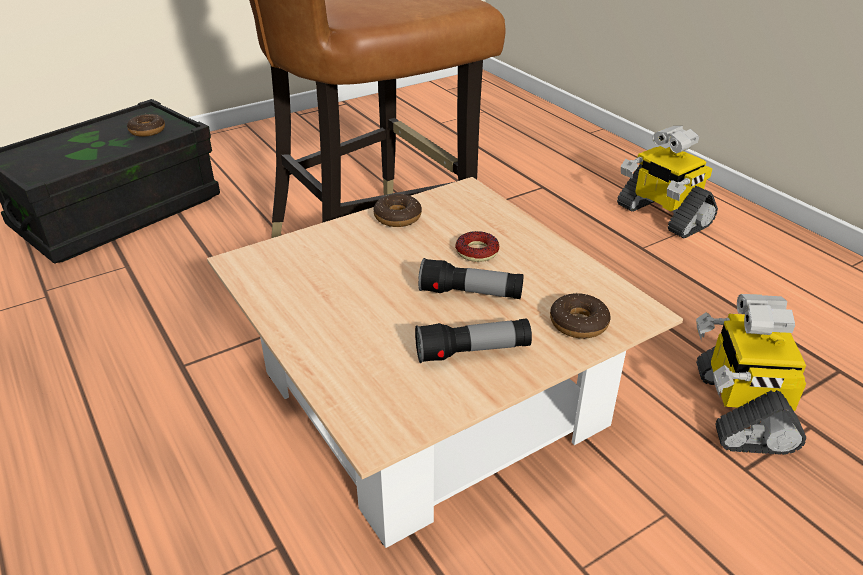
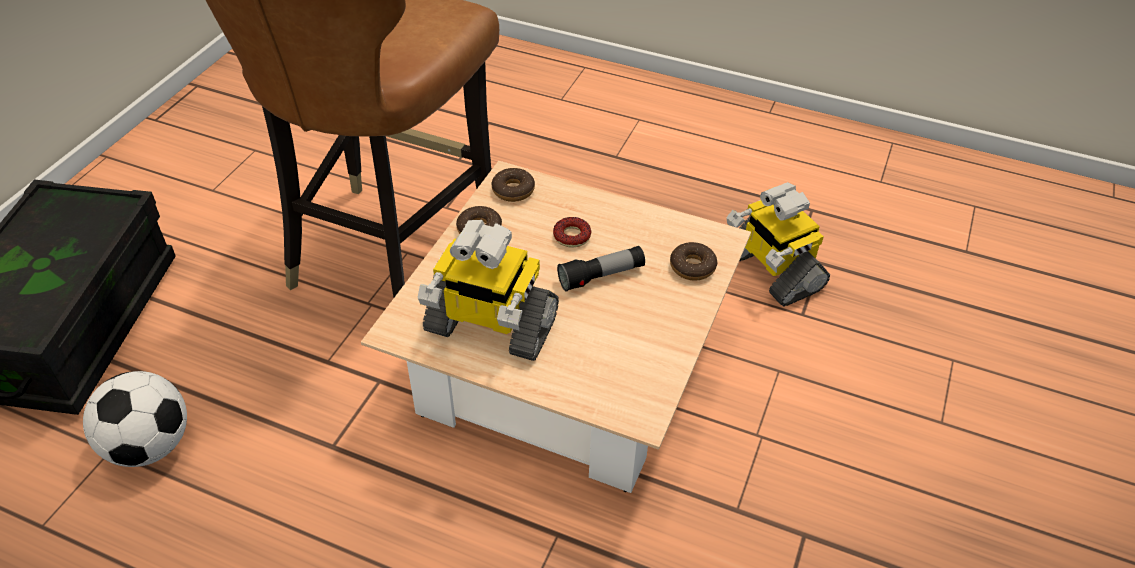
camera: 35 degrees left, 10 degrees up
(72, 304) = (150, 445): none -> football
(147, 131) = (81, 223): donut -> donut (513, 190)
(472, 352) = (646, 323): flashlight -> none
(662, 215) = (608, 116): toy robot -> toy robot (490, 326)

